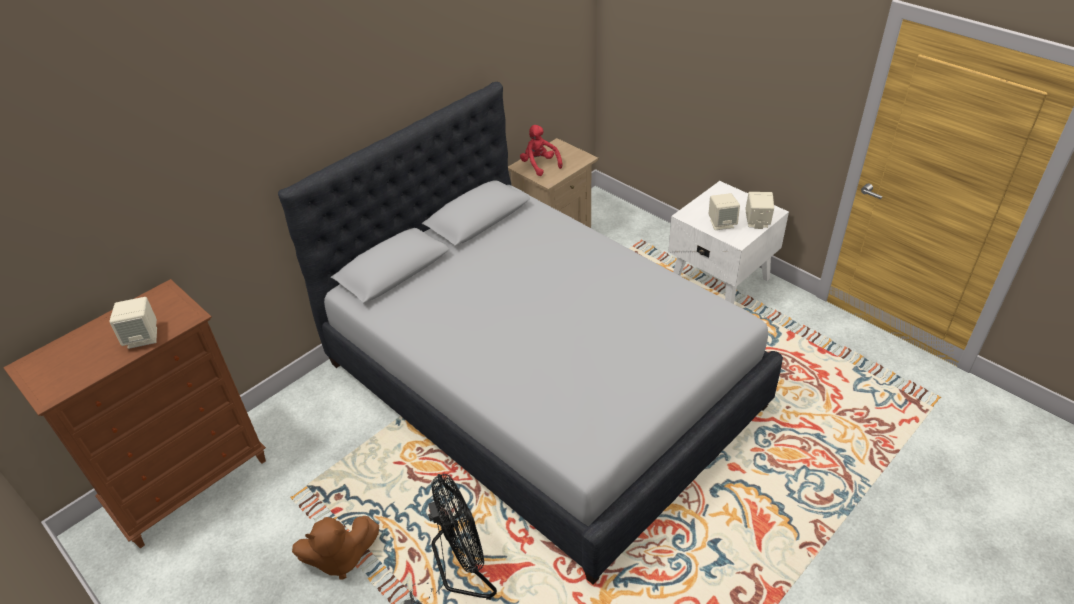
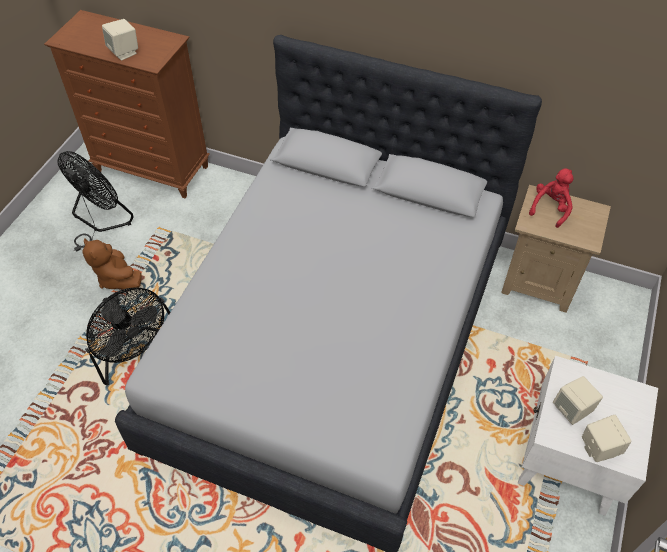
camera: 65 degrees right, 10 degrees up
(223, 564) = (96, 218): none -> black fan

